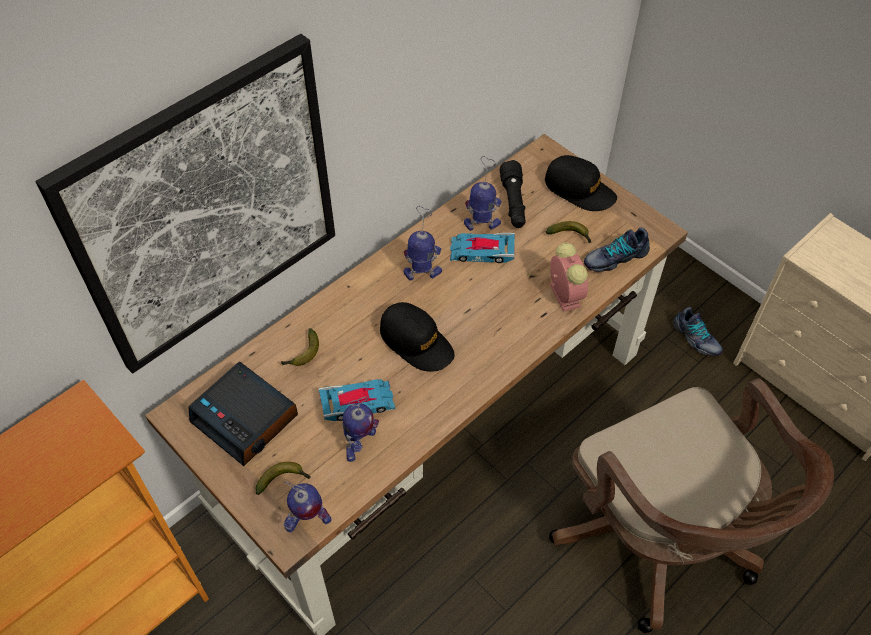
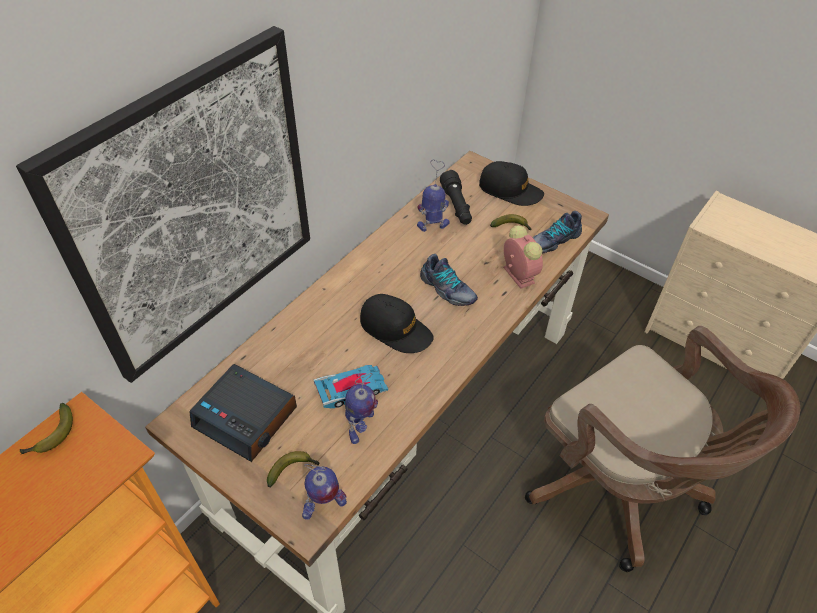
camera: 10 degrees left, 5 degrees down
(302, 354) = (291, 352): banana -> banana (51, 436)
(423, 273) = (389, 270): toy robot -> none
(481, 251) = (438, 247): toy car -> none
(695, 338) = (609, 315): shoe -> shoe (447, 290)

